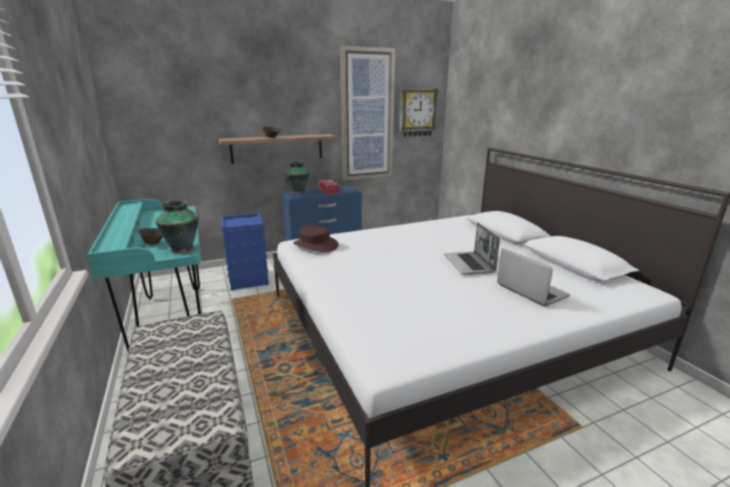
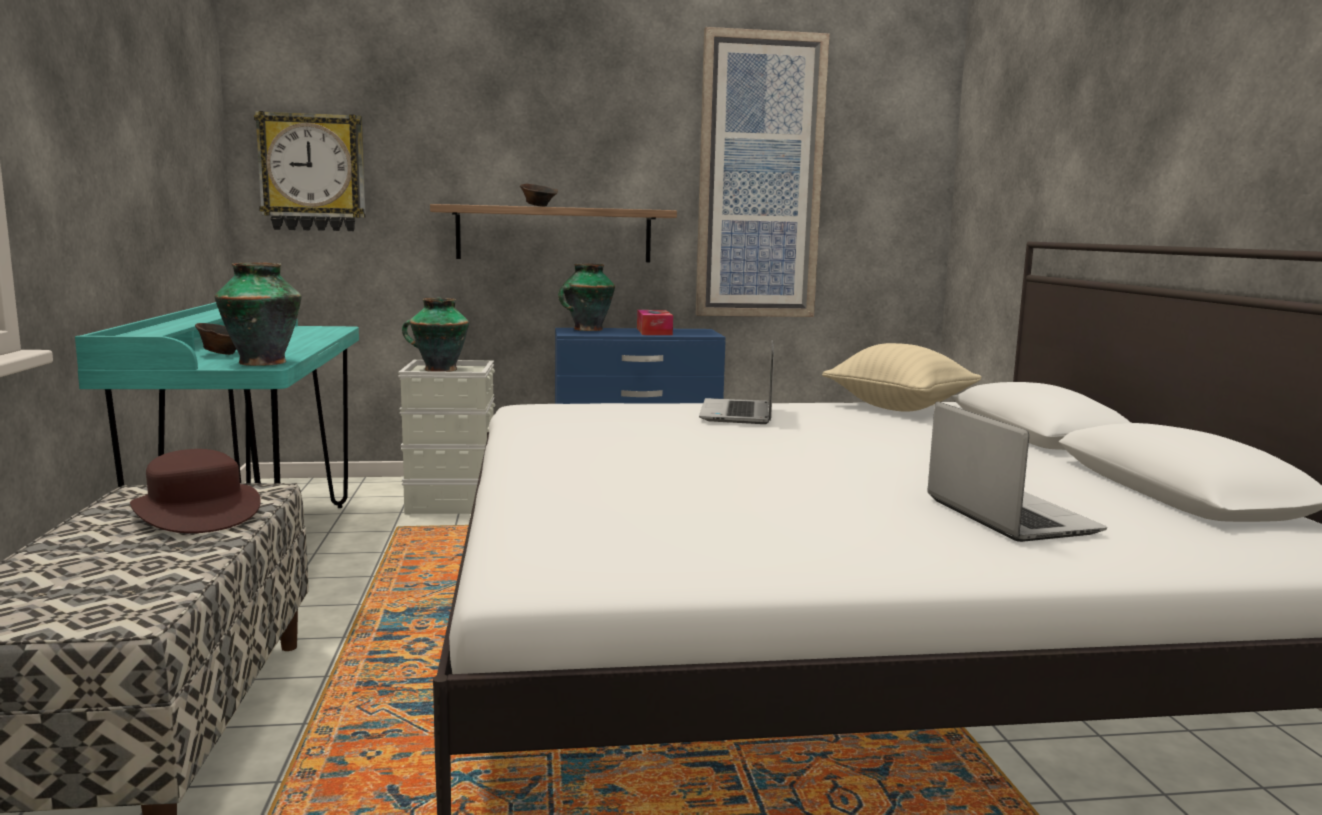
camera: 15 degrees right, 10 degrees down
(236, 222) = (439, 369): none -> vase
(249, 279) = (452, 502): blue storage box -> grey storage box
(315, 245) = (563, 410): brown hat -> brown hat (196, 512)
(417, 112) = (882, 176): wall clock -> wall clock (313, 173)
(445, 223) = (899, 407): none -> beige pillow
(469, 264) = (890, 465): laptop -> laptop (738, 414)

